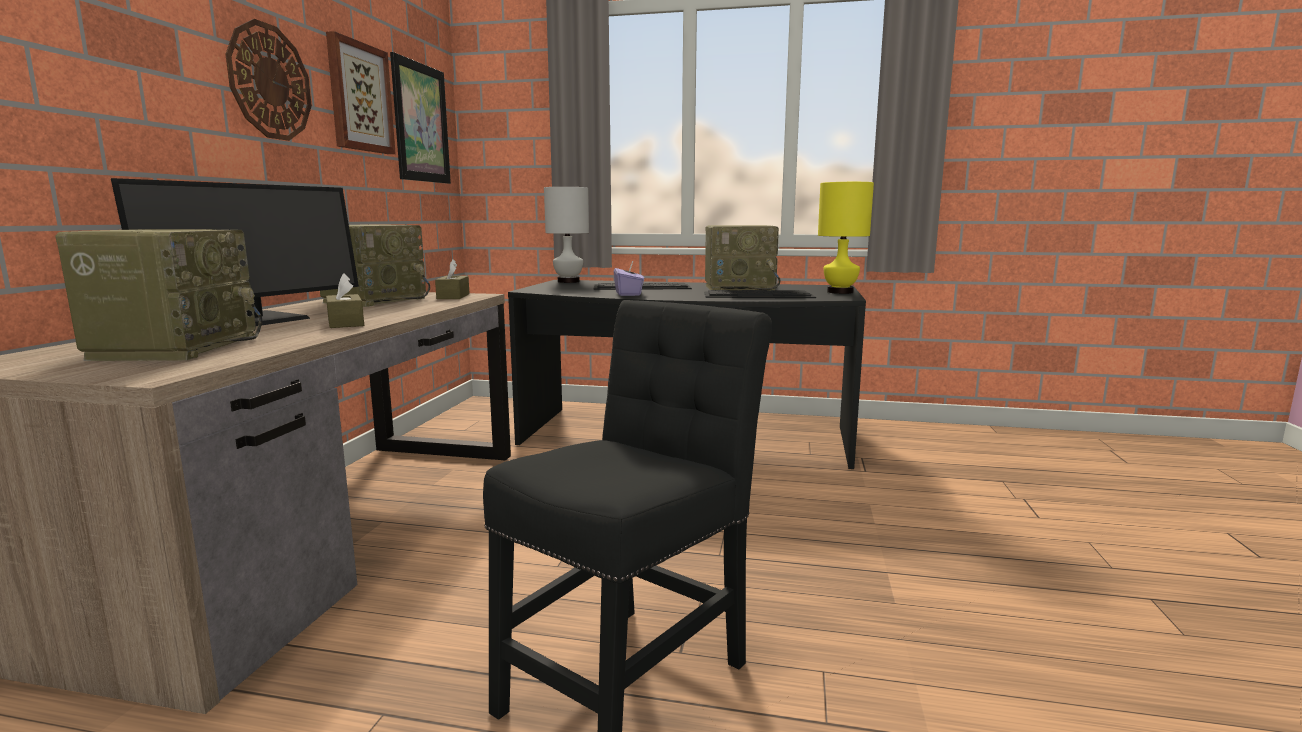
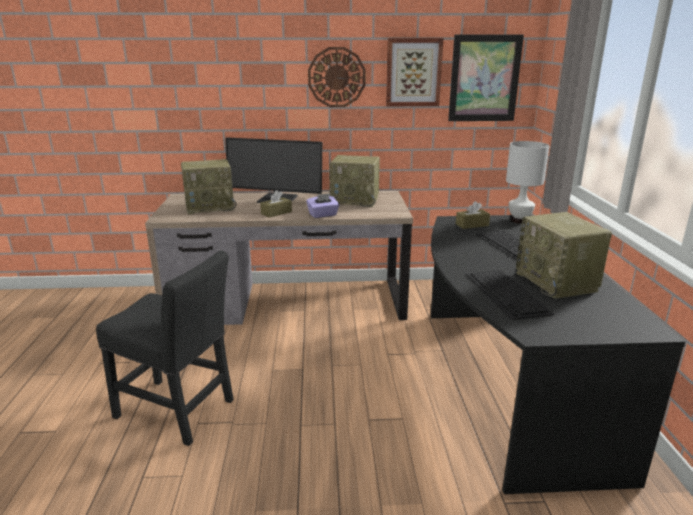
camera: 75 degrees right, 10 degrees up
(453, 296) = (386, 210): brown tissue box -> brown tissue box (472, 225)
(628, 294) = (459, 248): purple tissue box -> purple tissue box (323, 215)
(839, 292) = (586, 332): yellow table lamp -> none

